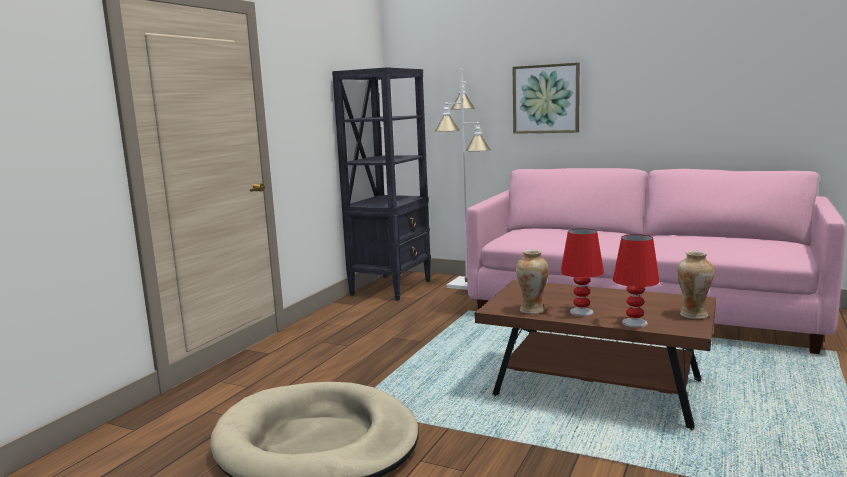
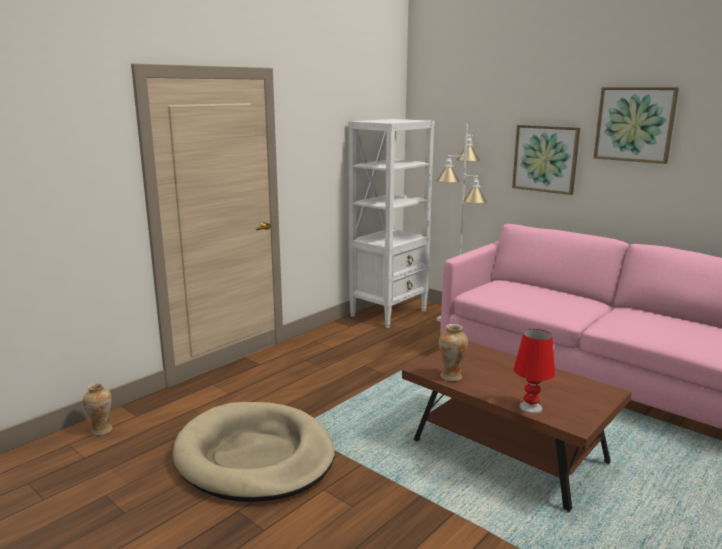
camera: 15 degrees right, 5 degrees up
(391, 287) = (389, 313): black bookcase -> white bookcase
(581, 312) = (492, 386): red table lamp -> none
(635, 53) = (634, 124): none -> picture
(693, 315) = (592, 408): vase -> vase (102, 430)

